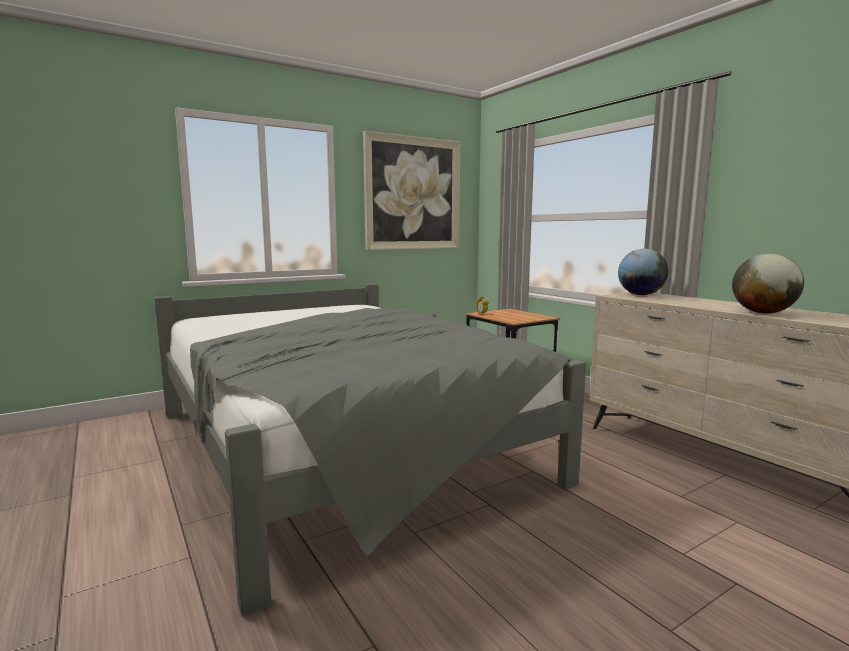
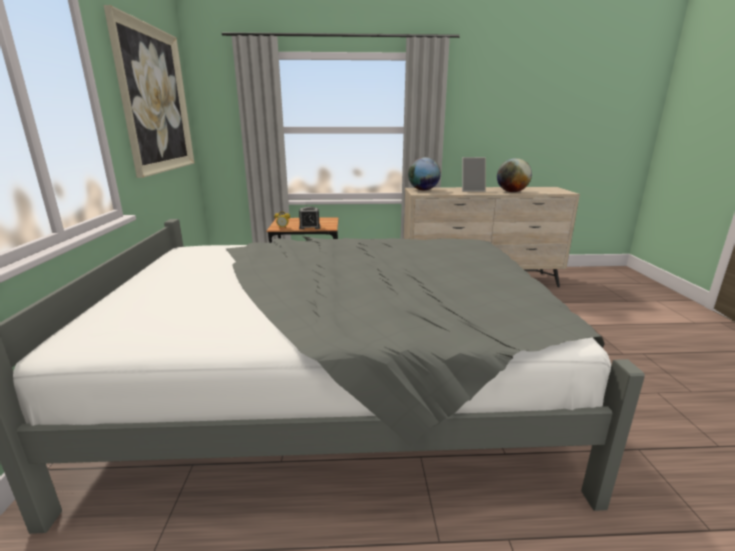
camera: 60 degrees left, 10 degrees up
(501, 318) = (309, 227): none -> alarm clock
(706, 303) = (472, 190): none -> picture frame

